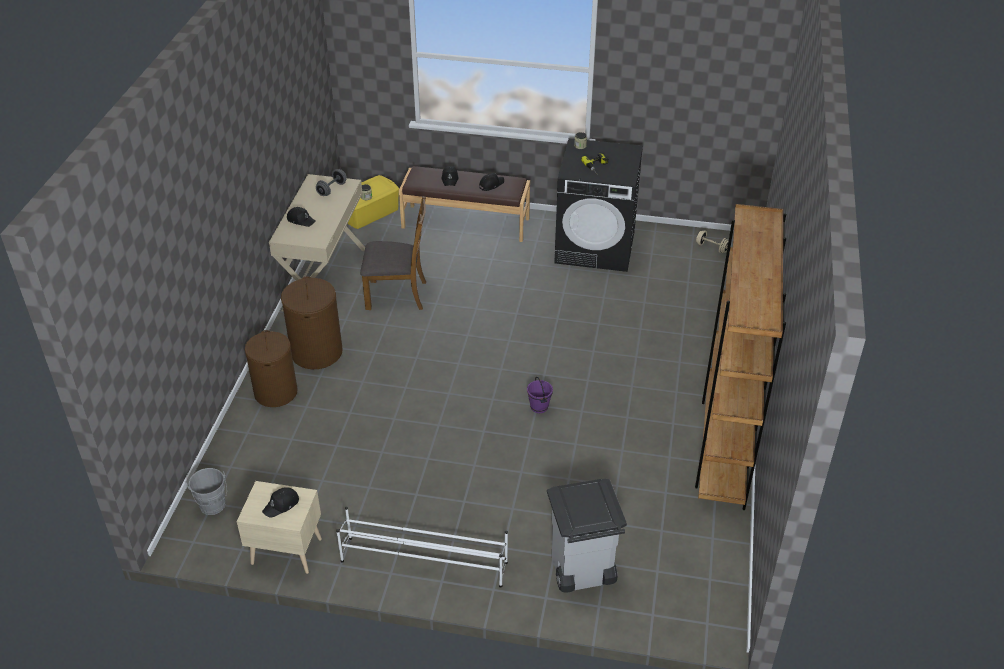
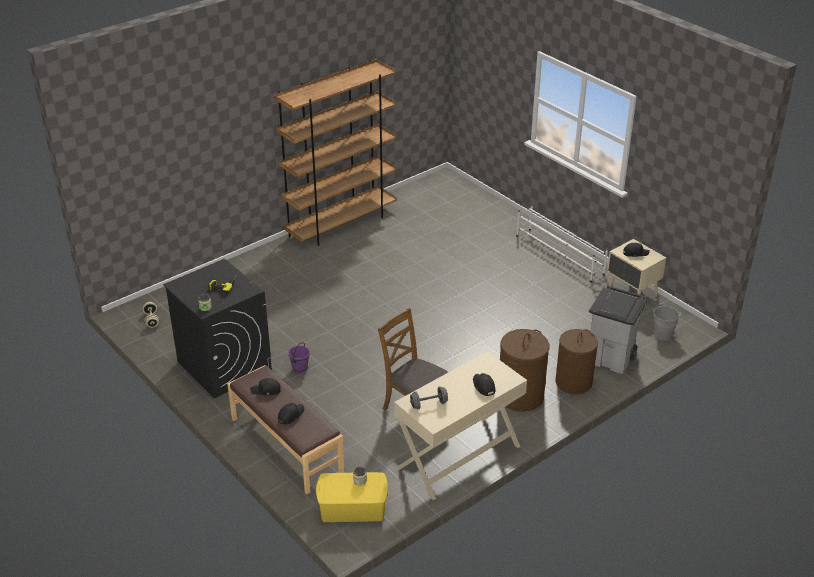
camera: 140 degrees left, 5 degrees down
(539, 407) = (411, 288): purple bucket -> purple bucket (299, 368)
(581, 572) = (484, 217): grey trash can -> grey trash can (611, 359)

